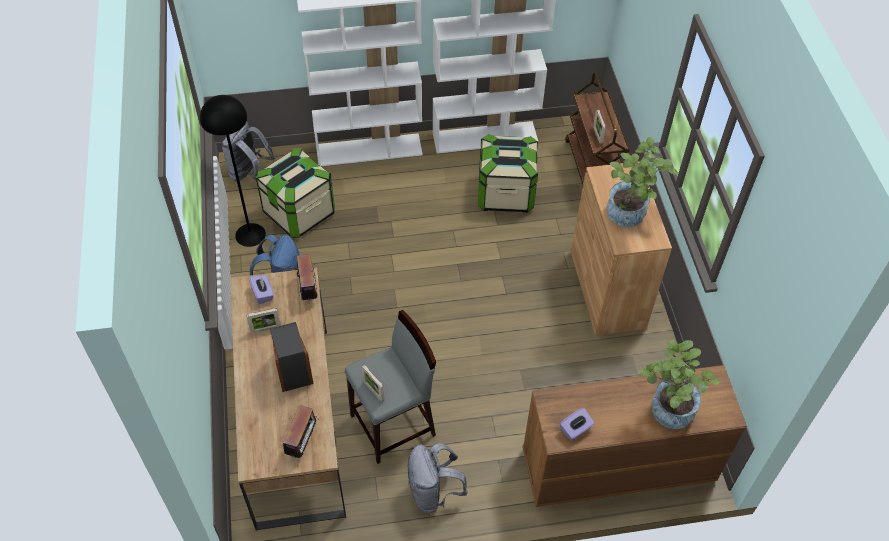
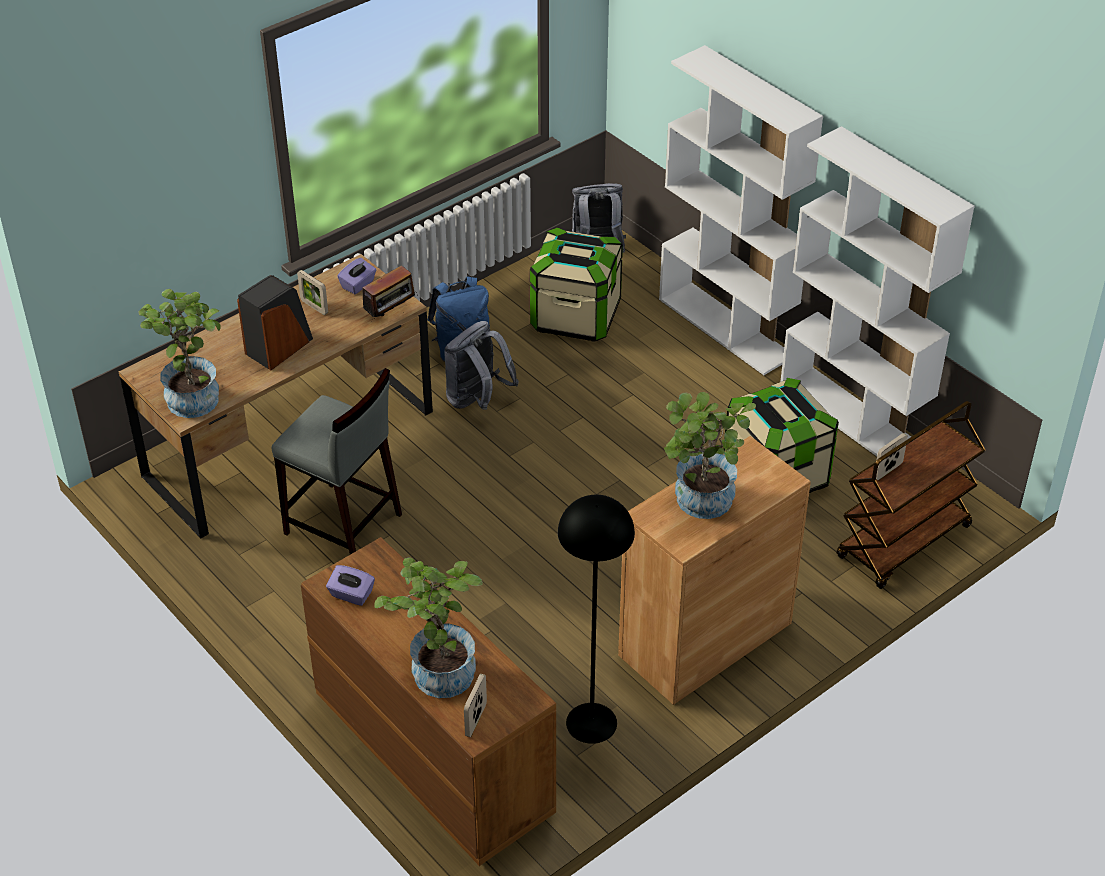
camera: 60 degrees right, 10 degrees down
(250, 234) = (510, 295): black floor lamp -> black floor lamp (591, 722)
(302, 442) = (193, 394): radio -> potted plant
(373, 391) = (303, 426): picture frame -> picture frame (476, 720)
(433, 492) = (279, 597): grey backpack -> grey backpack (477, 400)

